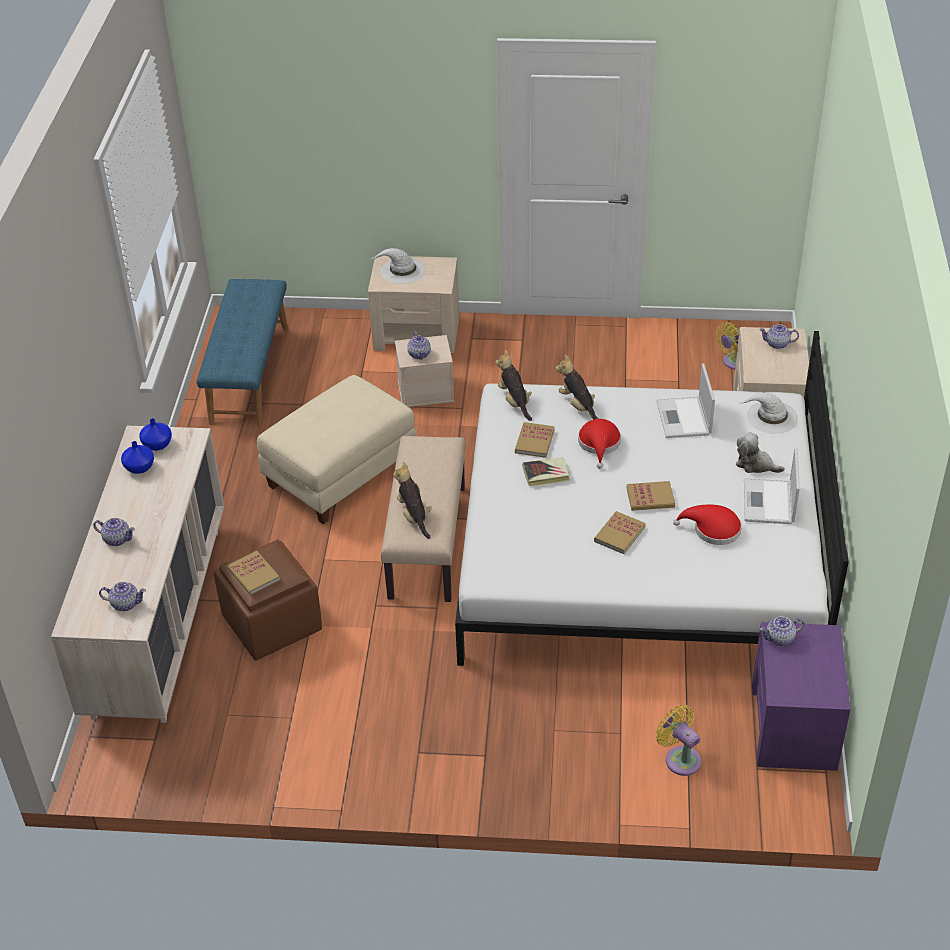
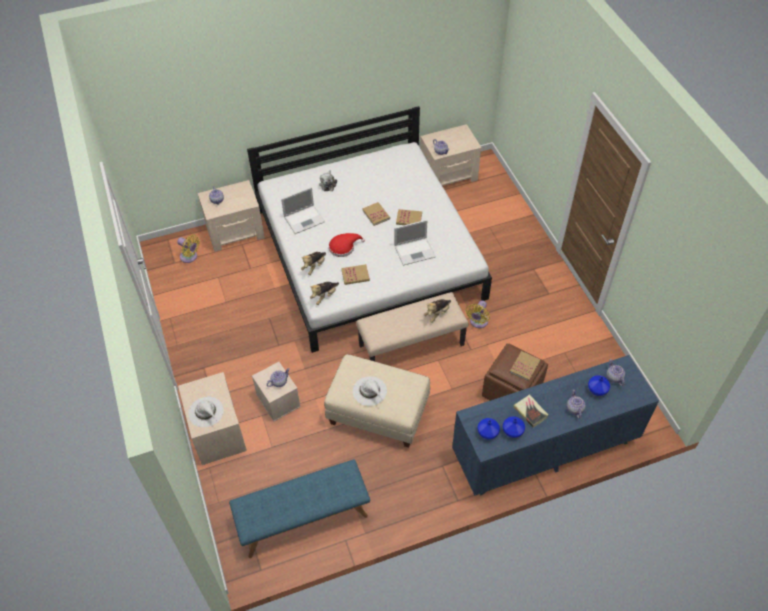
camera: 115 degrees left, 10 degrees up
(123, 575) = (597, 390): none -> blue vase
(158, 620) = (544, 449): beige dresser -> blue dresser
(546, 474) = (379, 261): book -> book (530, 412)
(680, 758) = (489, 204): yellow fan -> yellow fan (478, 322)
(713, 530) = (386, 186): red hat -> none
(769, 503) = (355, 172): laptop -> laptop (415, 251)
(771, 417) = (287, 186): white hat -> white hat (370, 391)
(793, 726) = (448, 174): purple nightstand -> beige nightstand

